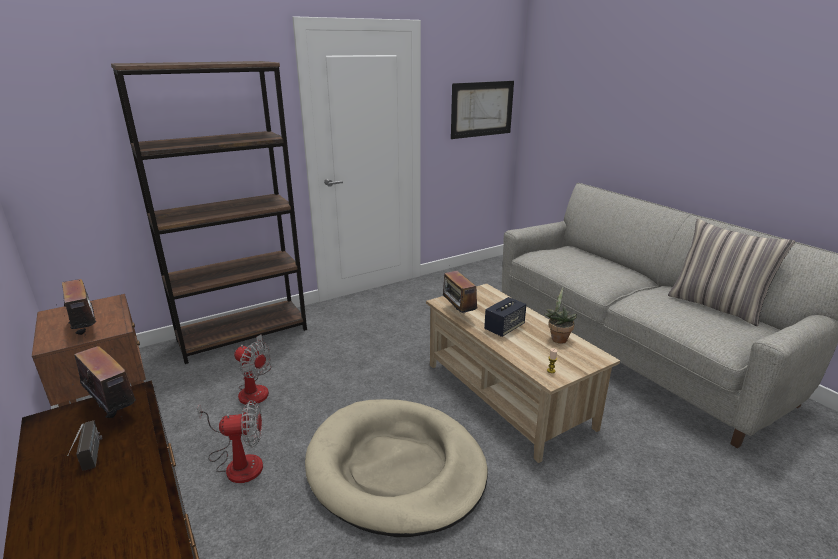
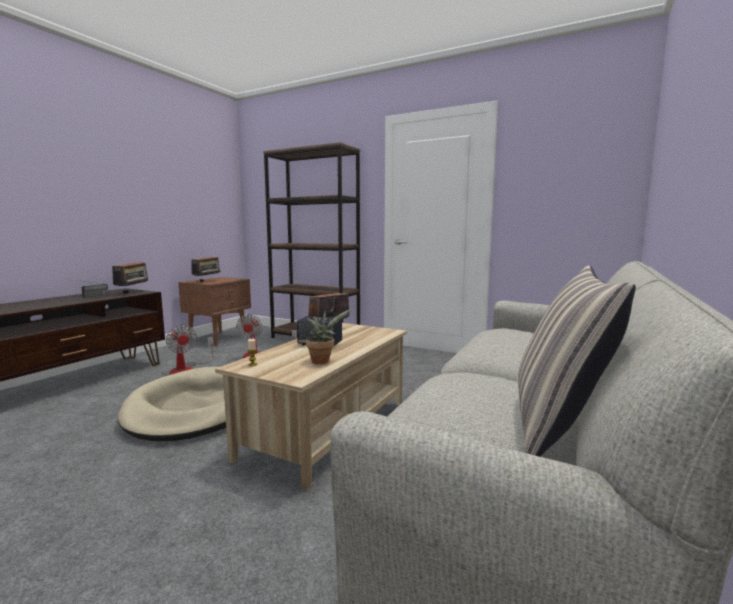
camera: 60 degrees right, 15 degrees down
(482, 109) = (579, 184): picture -> none

